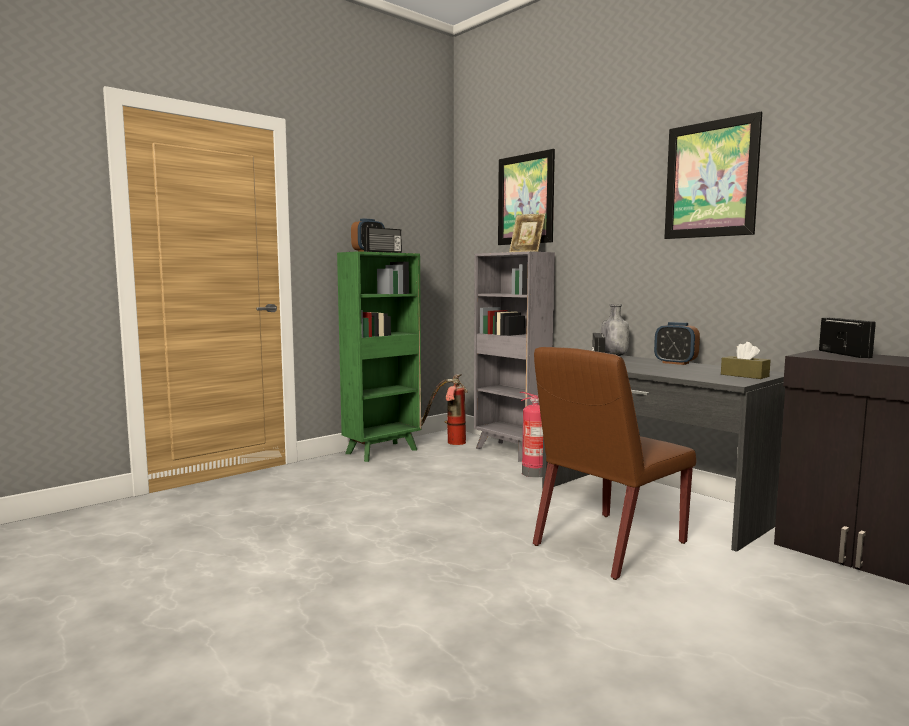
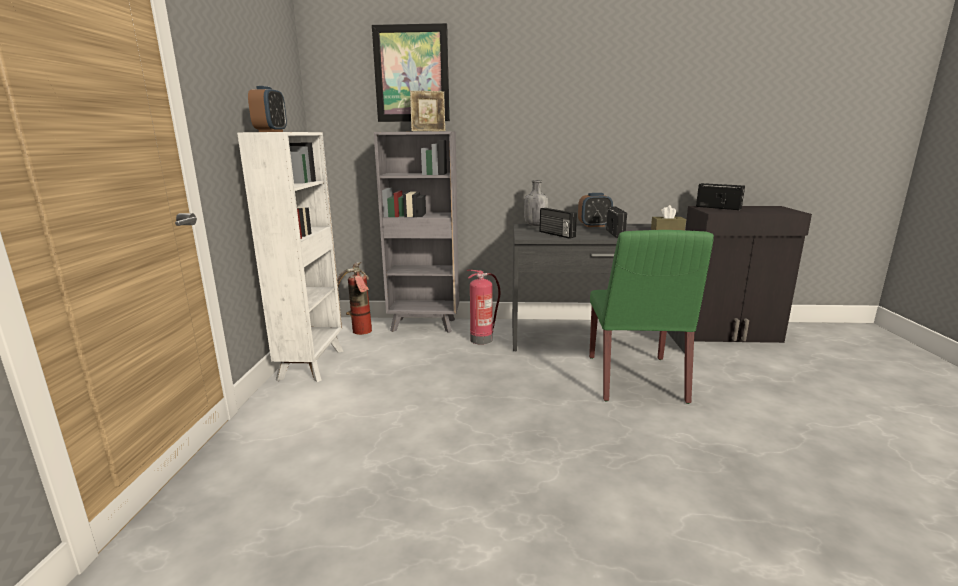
camera: 45 degrees left, 10 degrees up
(383, 252) = (296, 131): radio -> radio (616, 234)
(383, 451) = (312, 364): green bookcase -> white bookcase
(608, 544) = (635, 379): brown chair -> green chair
(711, 179) = (609, 74): picture -> none

